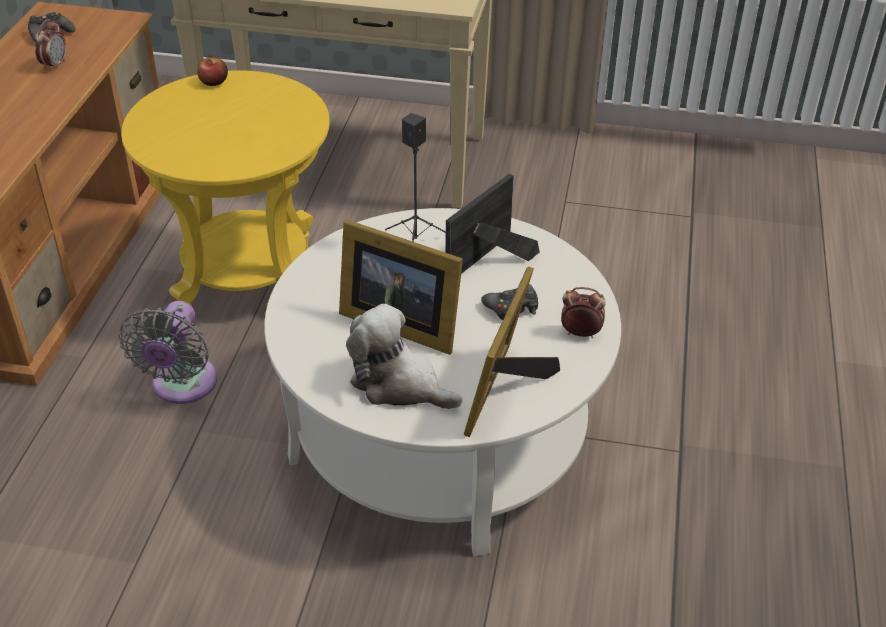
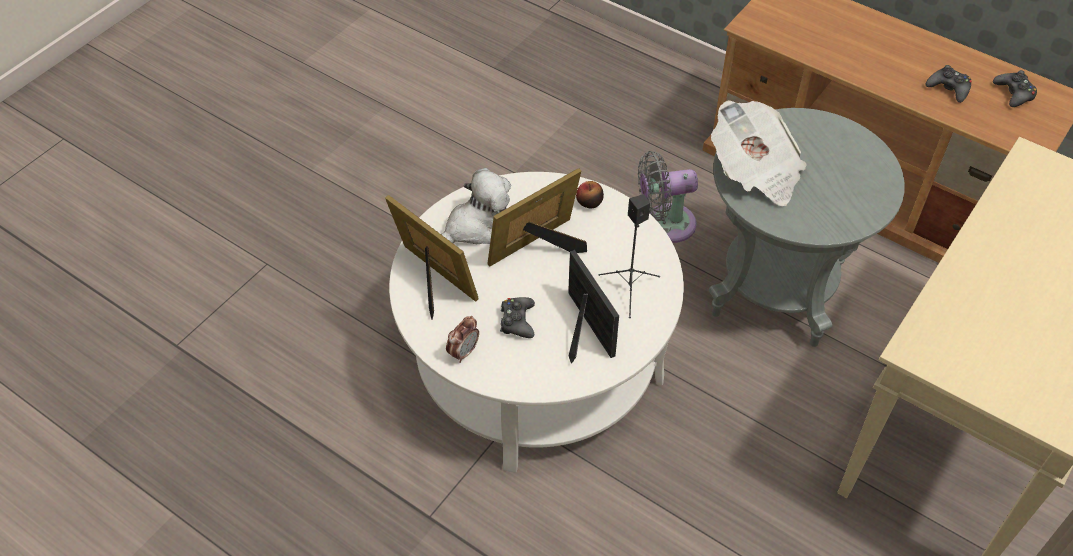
camera: 115 degrees right, 10 degrees up
(54, 65) = (948, 88): alarm clock -> black game controller
(182, 386) = (664, 224): grey fan -> grey fan turned 45 degrees counterclockwise
(214, 82) = (882, 178): apple -> apple (589, 202)
(243, 150) = (755, 172): none -> newspaper
(247, 283) = (776, 291): yellow side table -> grey side table

